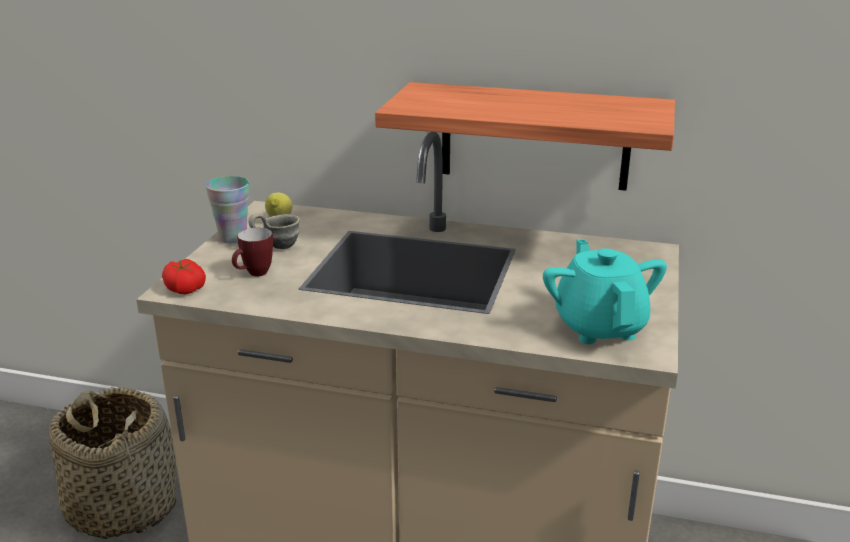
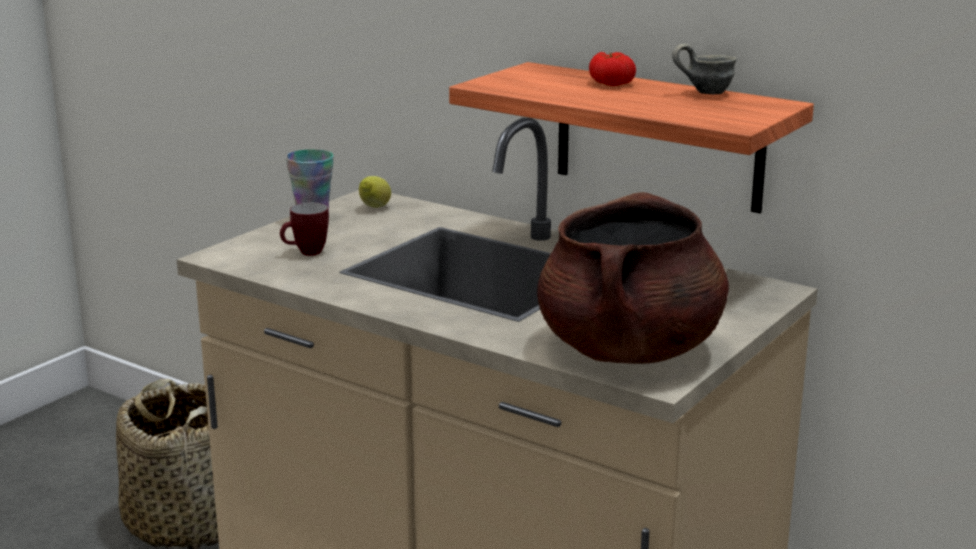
camera: 20 degrees right, 5 degrees down
(184, 288) = (228, 256): tomato -> tomato (611, 83)
(278, 246) = (352, 232): grey mug -> grey mug (704, 93)
(599, 327) = (629, 350): turquoise teapot -> brown cooking pot

